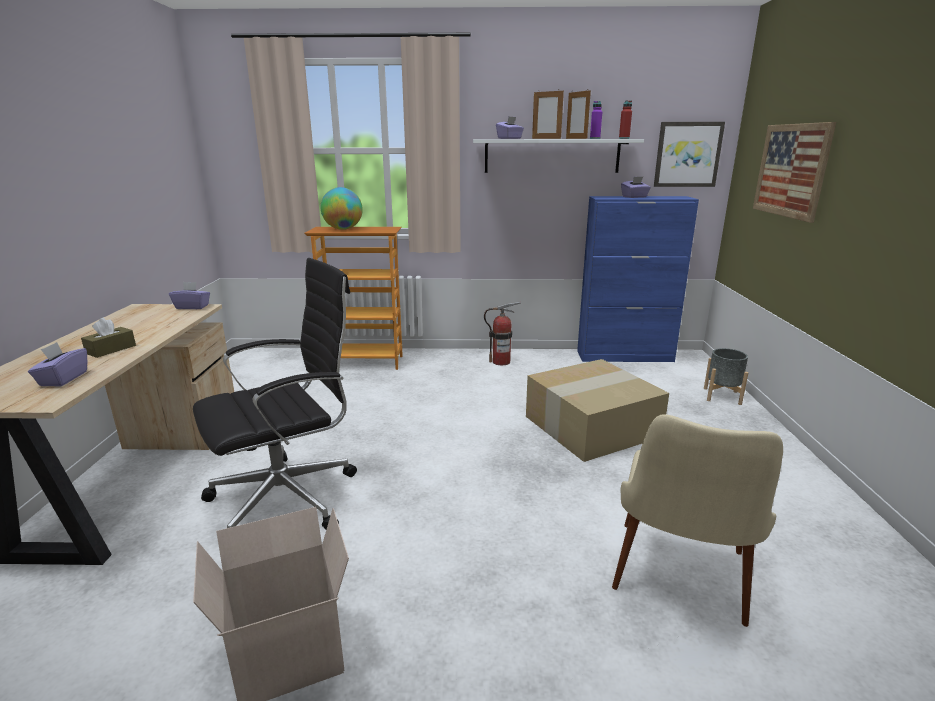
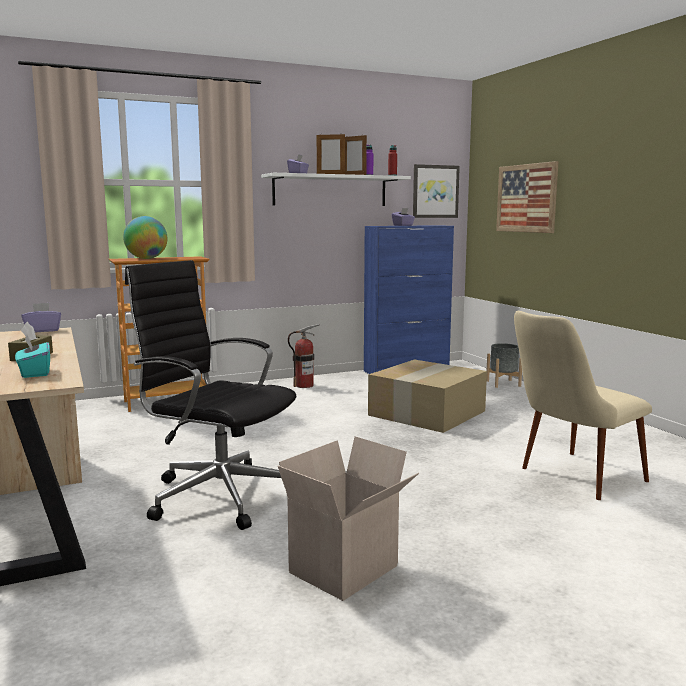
camera: 25 degrees left, 10 degrees down
(63, 379) = (34, 373): purple tissue box -> turquoise tissue box
(289, 498) = (218, 495): black office chair -> black office chair turned 90 degrees counterclockwise
(678, 588) = (570, 479): beige chair -> beige chair turned 60 degrees clockwise

